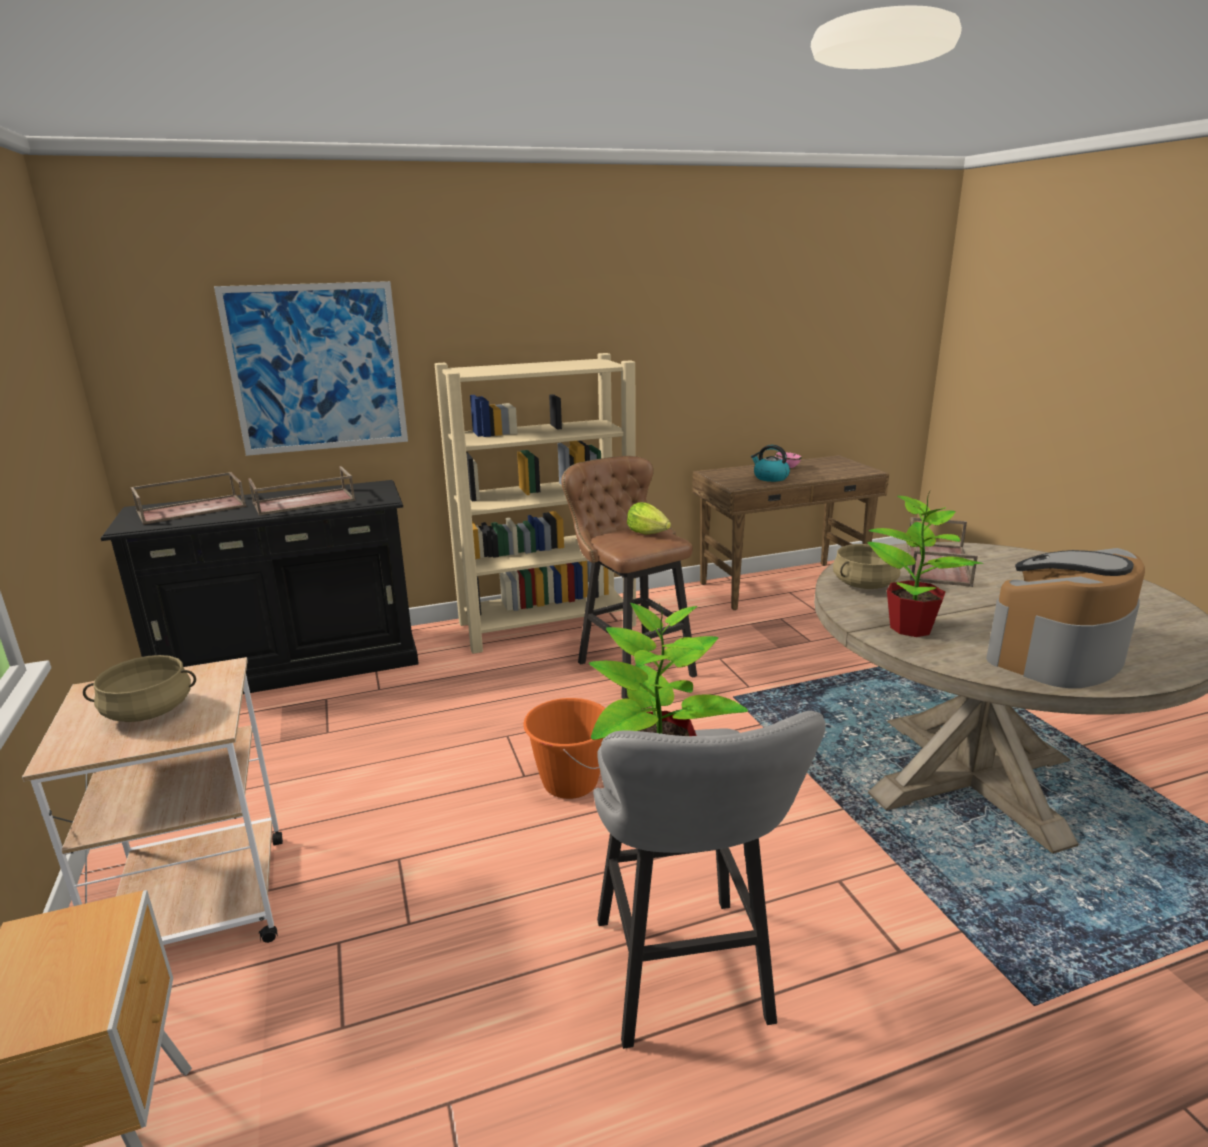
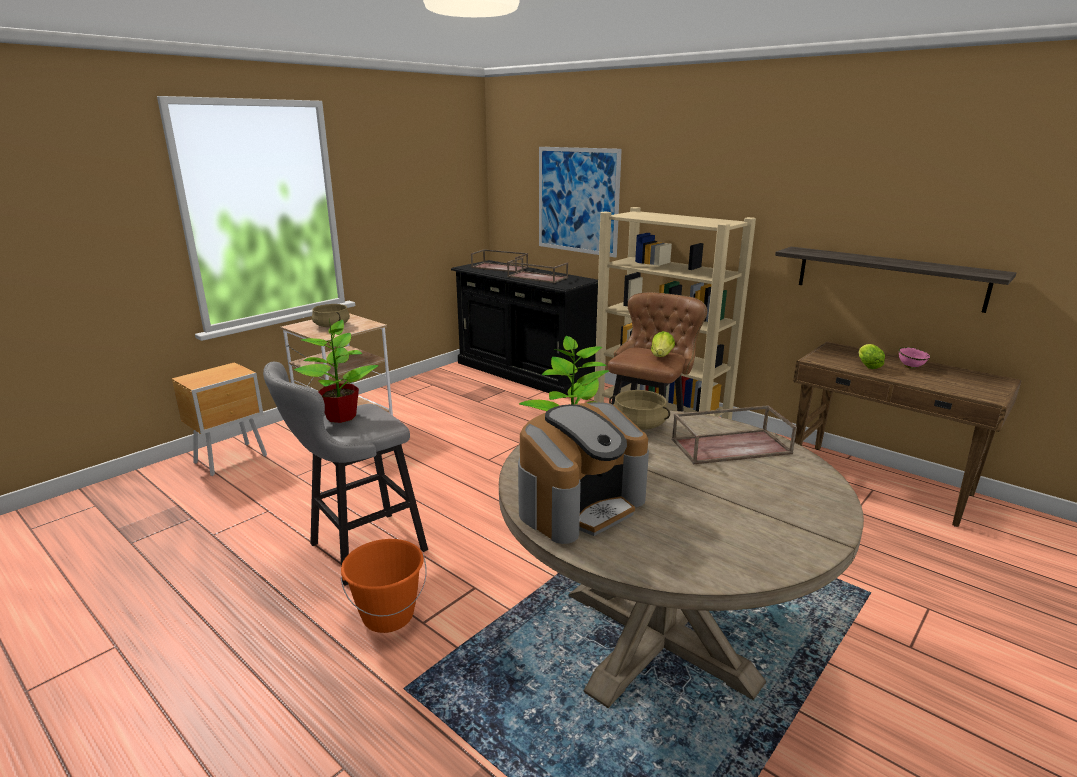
camera: 60 degrees right, 0 degrees up
(569, 782) = (494, 474): orange bucket -> orange bucket (388, 616)
(737, 392) = (888, 278): none -> shelf
(770, 478) = (867, 365): kettle -> lettuce
(1057, 655) = (580, 504): coffee machine -> coffee machine turned 120 degrees clockwise

